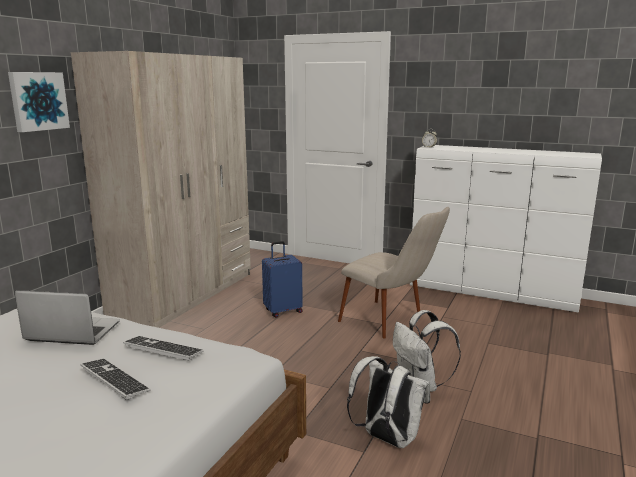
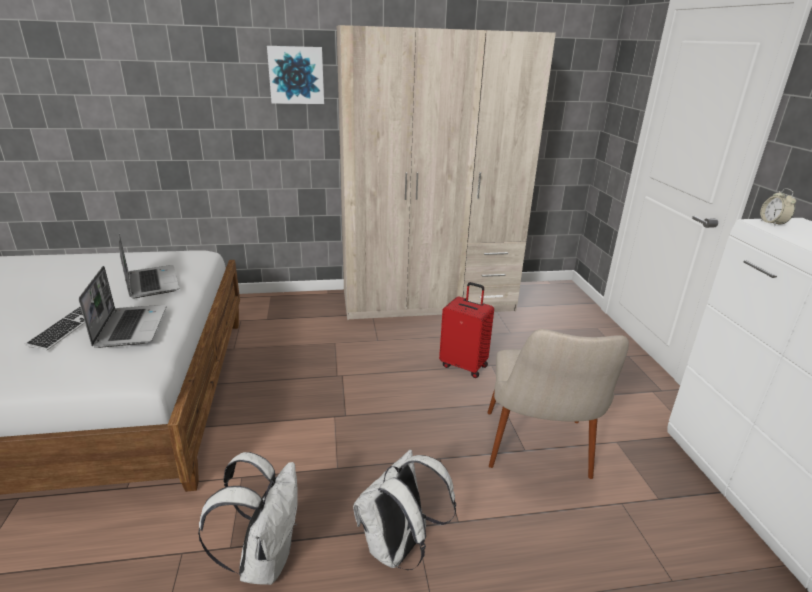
camera: 55 degrees right, 10 degrees up
(163, 349) = (130, 327): keyboard -> laptop
(283, 311) = (464, 365): blue suitcase -> red suitcase

